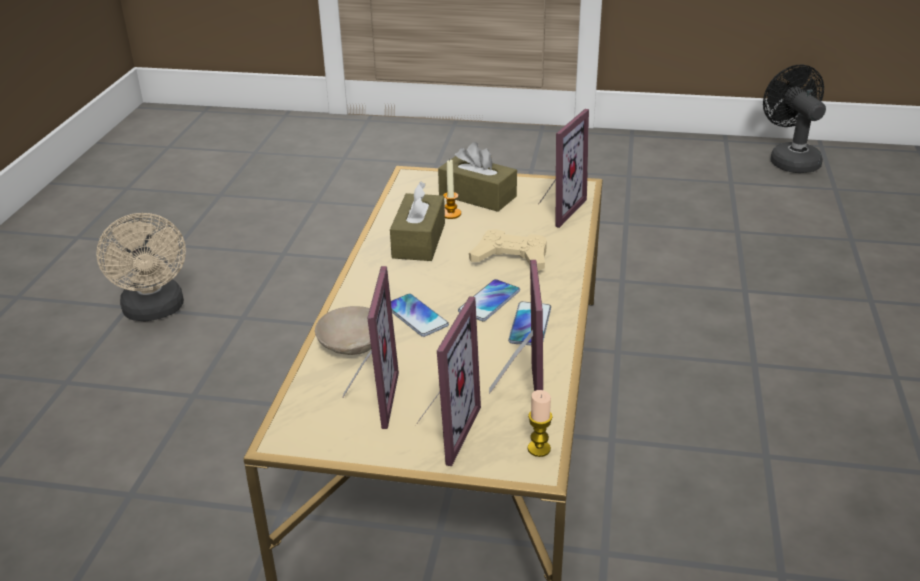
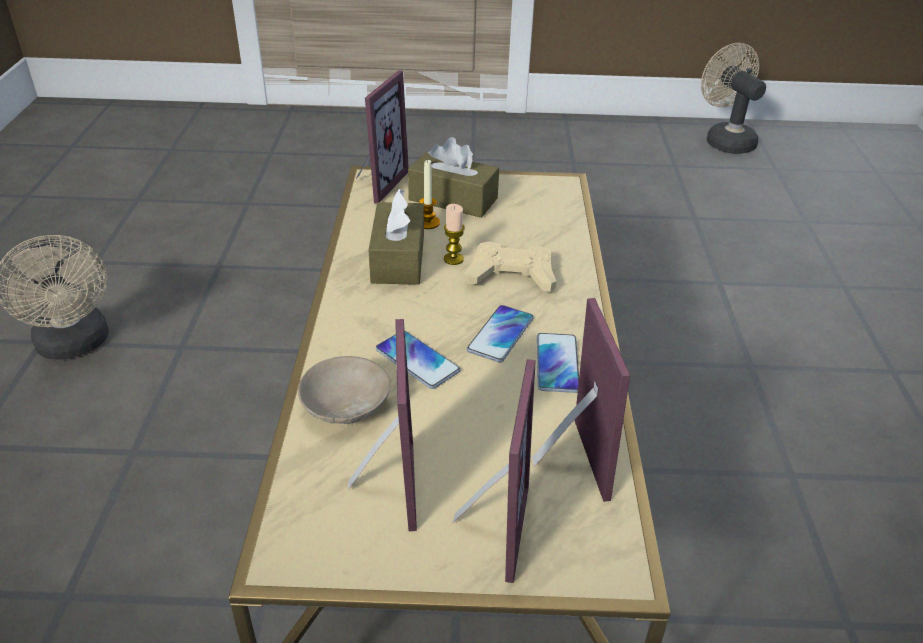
camera: 10 degrees left, 5 degrees up
(539, 449) = (617, 544): candle -> candle (453, 259)
(556, 209) = (545, 212): picture frame -> picture frame (375, 183)
(790, 160) = (725, 140): black fan -> beige fan

